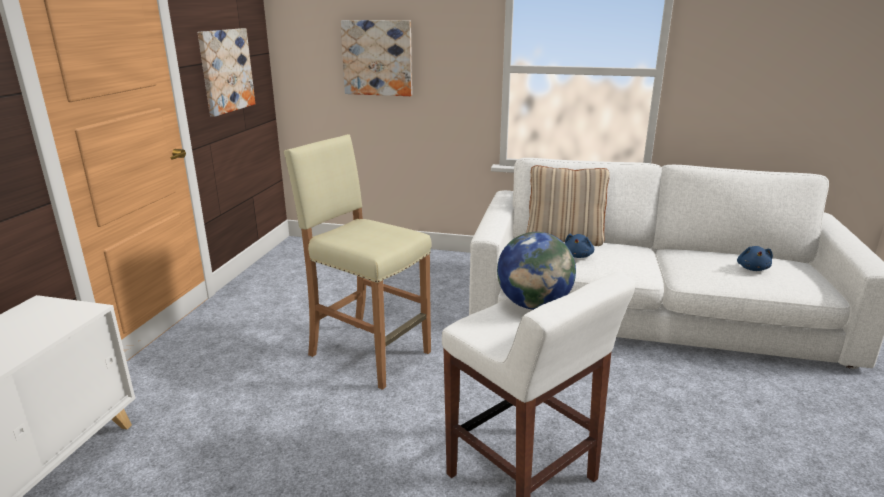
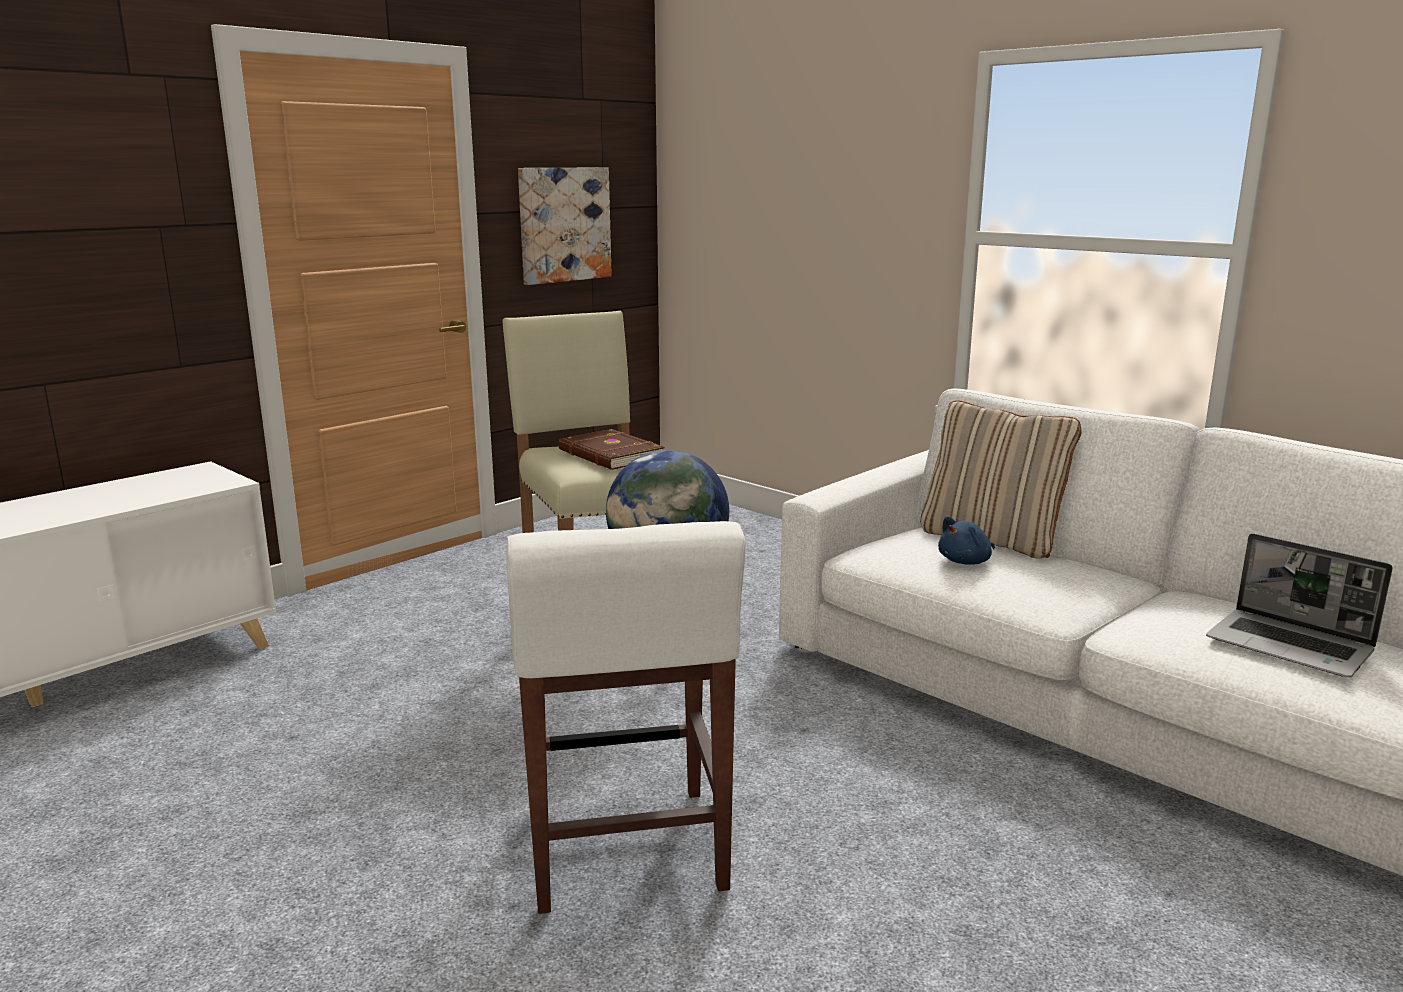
camera: 30 degrees right, 5 degrees down
(376, 232) = (609, 455): none -> brown book
(377, 58) = (787, 216): picture -> none
(752, 268) = (1291, 646): blue plush toy -> laptop

